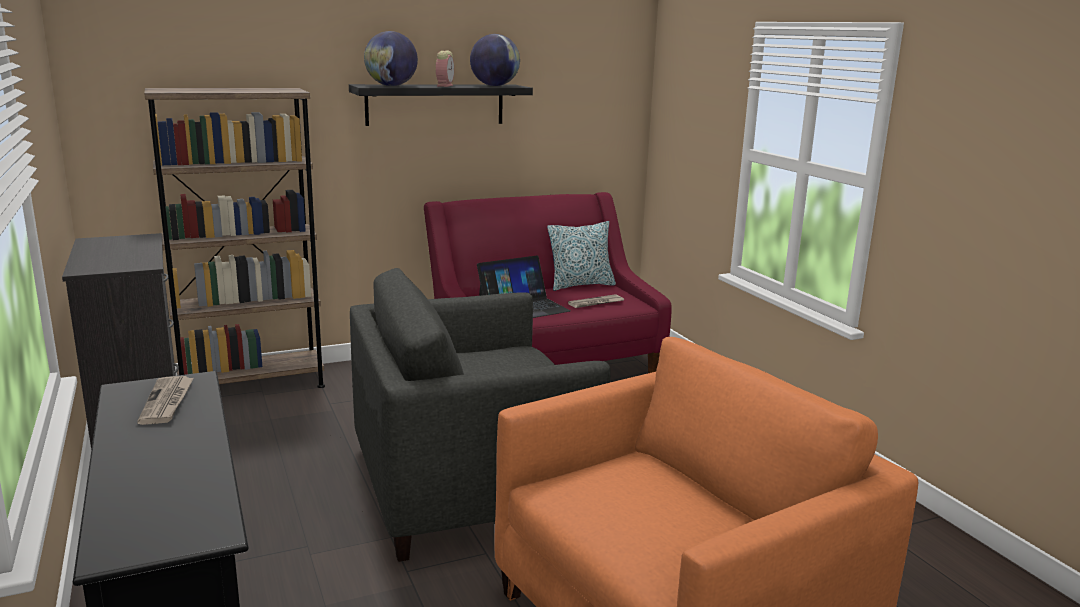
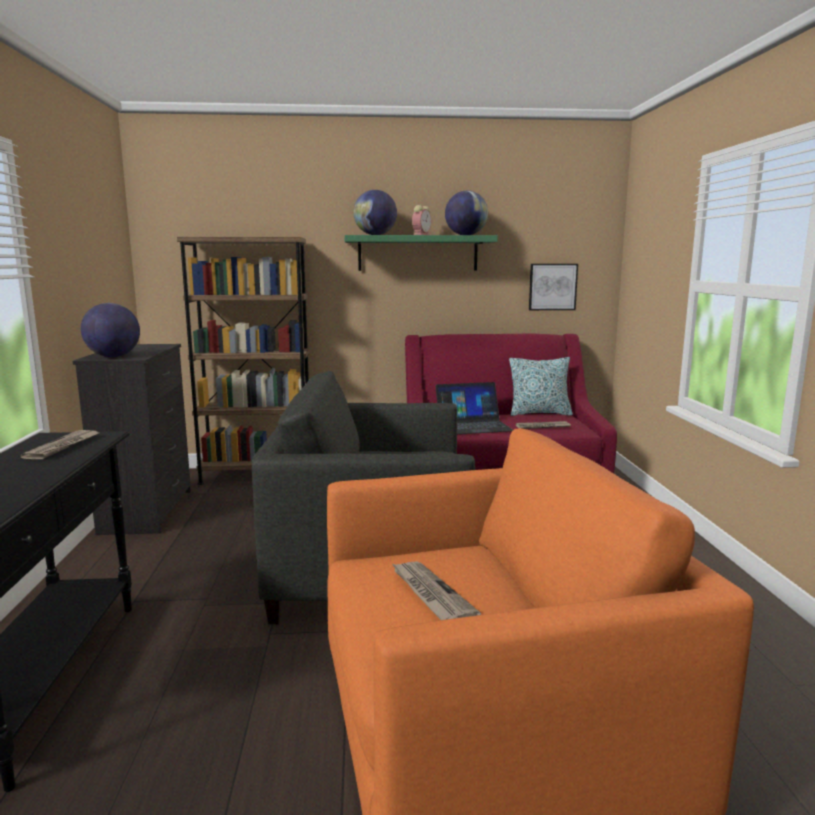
camera: 20 degrees right, 5 degrees down
(109, 265) = (113, 356): none -> globe
(435, 104) = (418, 253): black shelf -> green shelf
(582, 140) = (552, 287): none -> picture
(641, 508) = (430, 594): none -> newspaper

